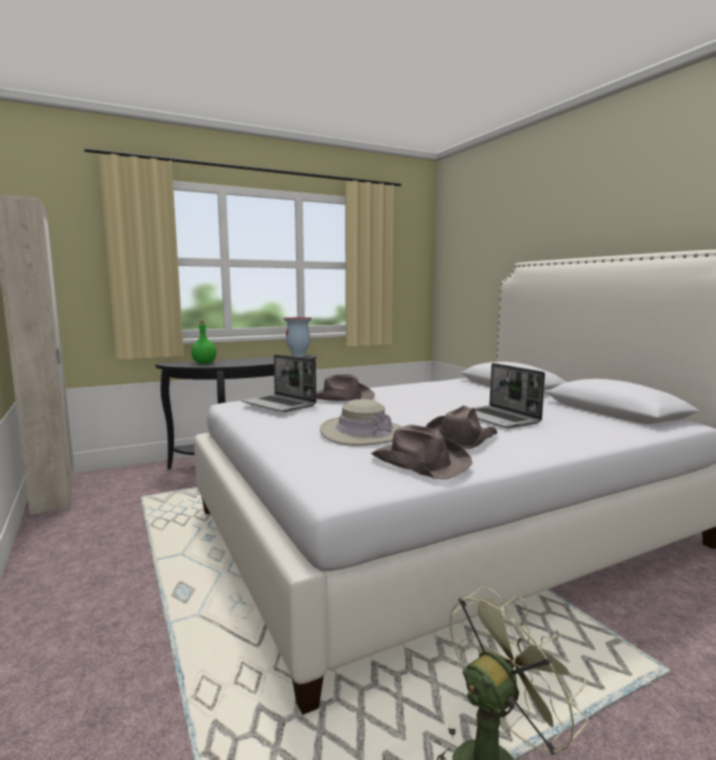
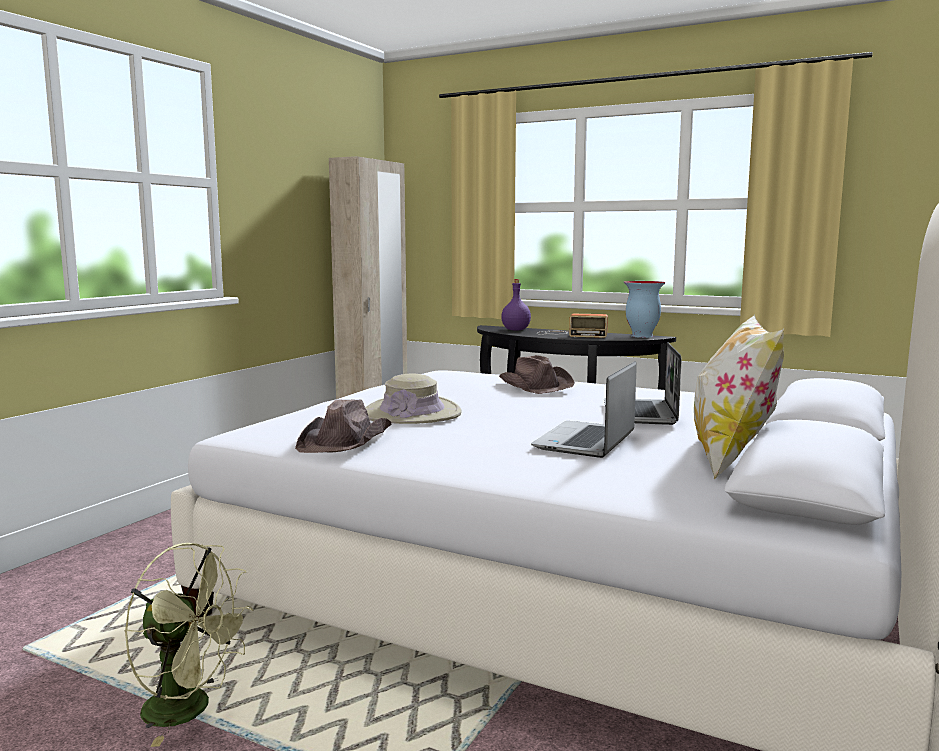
camera: 55 degrees right, 0 degrees up
(204, 363) = (516, 330): green bottle -> purple bottle
(256, 361) = (569, 334): none -> radio
(280, 404) = (454, 378): laptop -> laptop (641, 414)
(459, 439) = (452, 440): brown hat -> none
(558, 408) = (731, 458): none -> pillow

